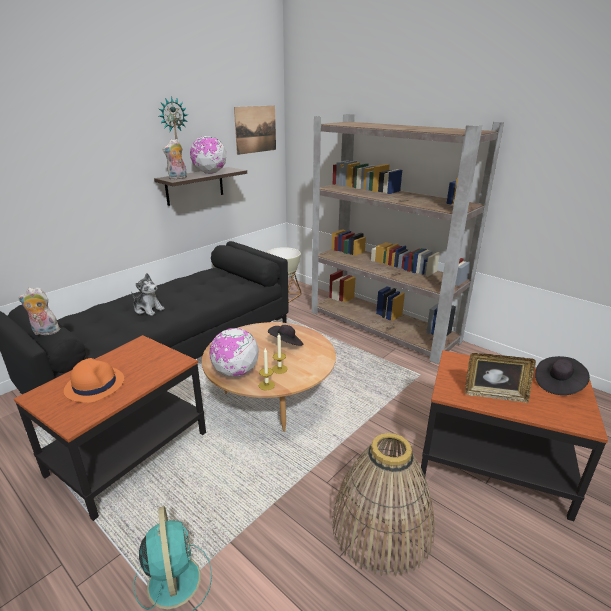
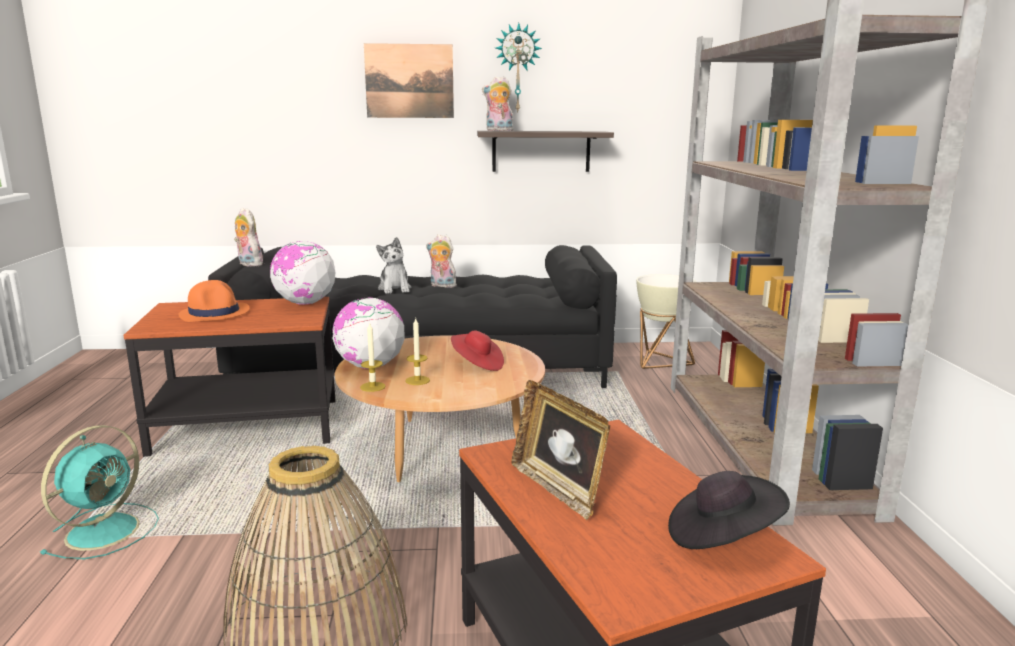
camera: 45 degrees right, 10 degrees down
(173, 296) = (441, 286): none -> plush toy
(209, 173) = (553, 131): globe -> globe (305, 303)
(255, 129) = (668, 78): picture -> picture (409, 81)
(286, 344) = (477, 365): black hat -> red hat

